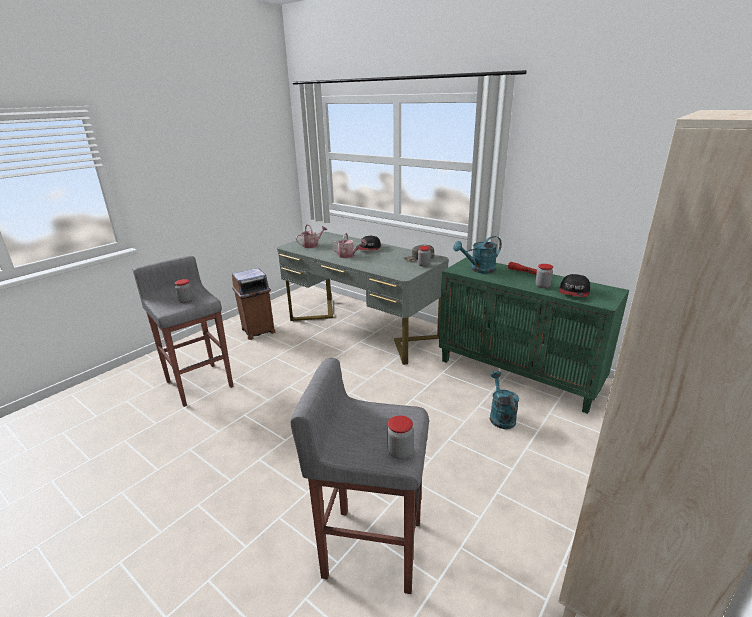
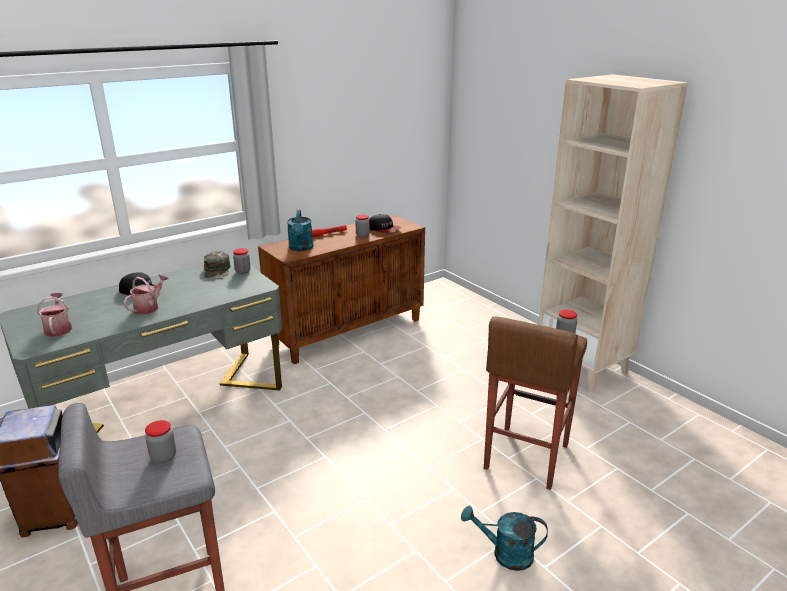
camera: 75 degrees left, 0 degrees up
(371, 547) = (525, 457): grey stool -> brown stool
(500, 416) = (401, 357): turquoise watering can -> turquoise watering can (505, 554)
(518, 374) = (348, 331): green cabinet -> brown cabinet

